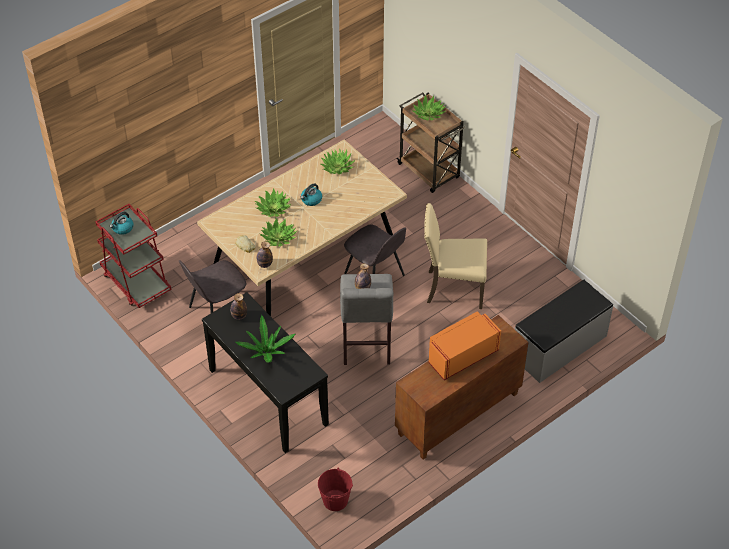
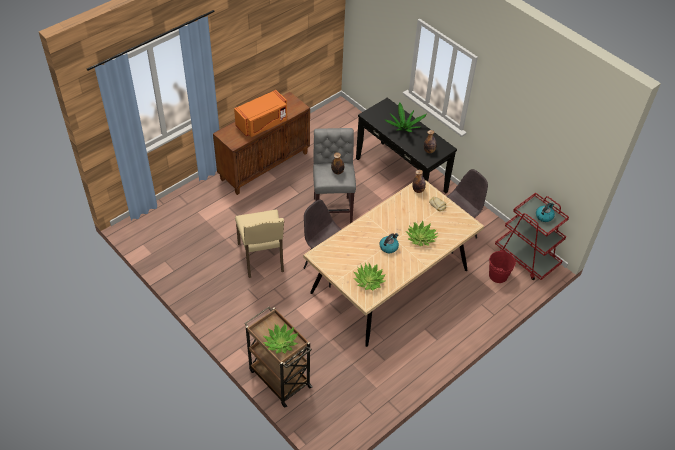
camera: 175 degrees right, 0 degrees up
(278, 238) = (411, 212): potted plant -> none
(335, 500) = (346, 117): red bucket -> red bucket (498, 275)
(453, 288) = (262, 258): beige chair -> beige chair turned 75 degrees clockwise
(559, 347) = (182, 212): grey bench -> none

